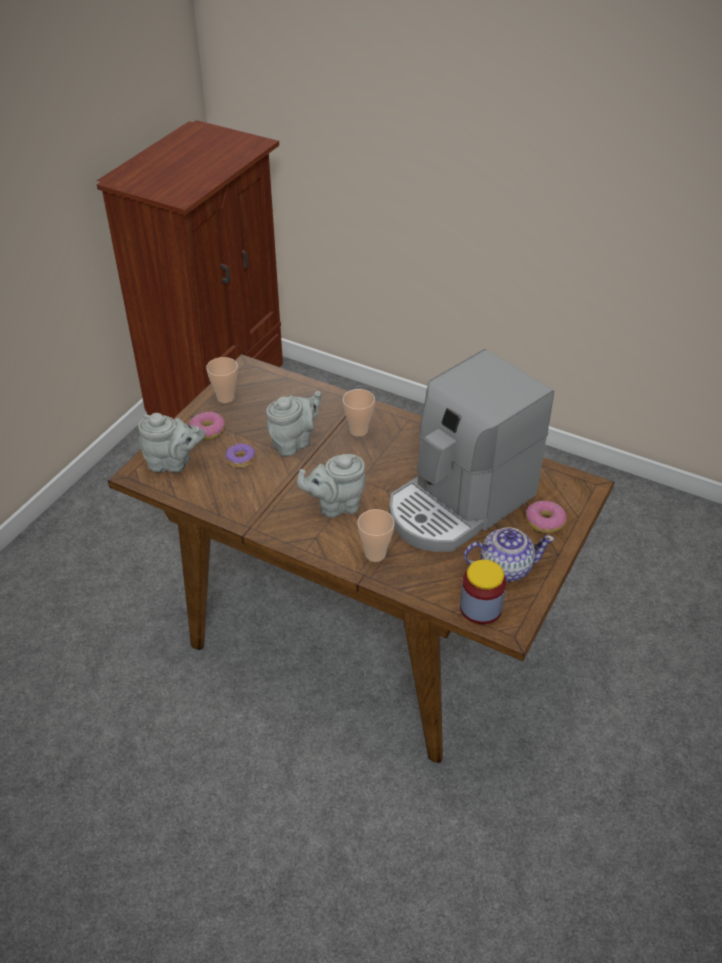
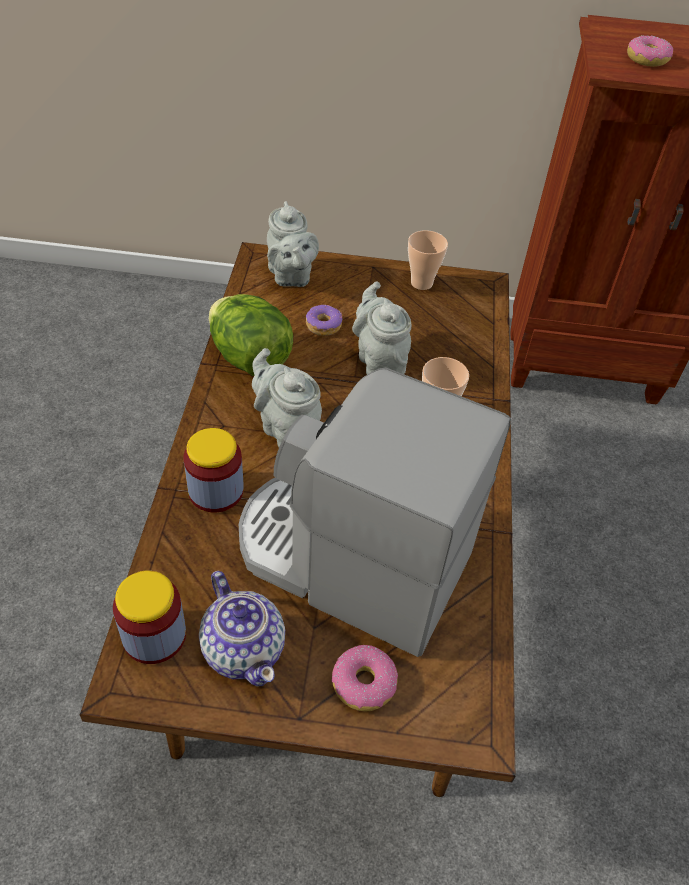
camera: 65 degrees right, 5 degrees up
(208, 431) = (356, 286): donut -> donut (647, 59)
(254, 507) = (250, 359): none -> lettuce
(294, 442) = (379, 360): grey teapot -> grey teapot turned 135 degrees counterclockwise
(375, 554) = (216, 491): cup -> jar

